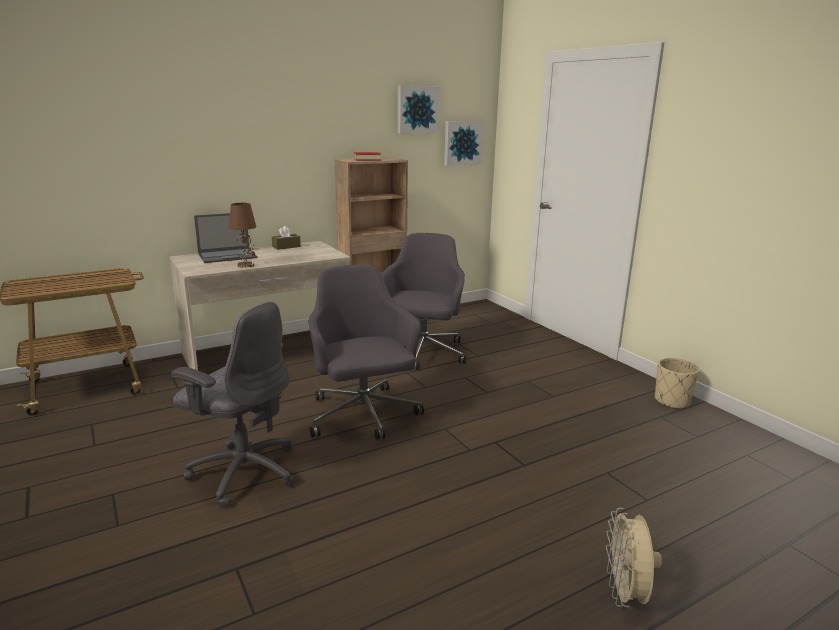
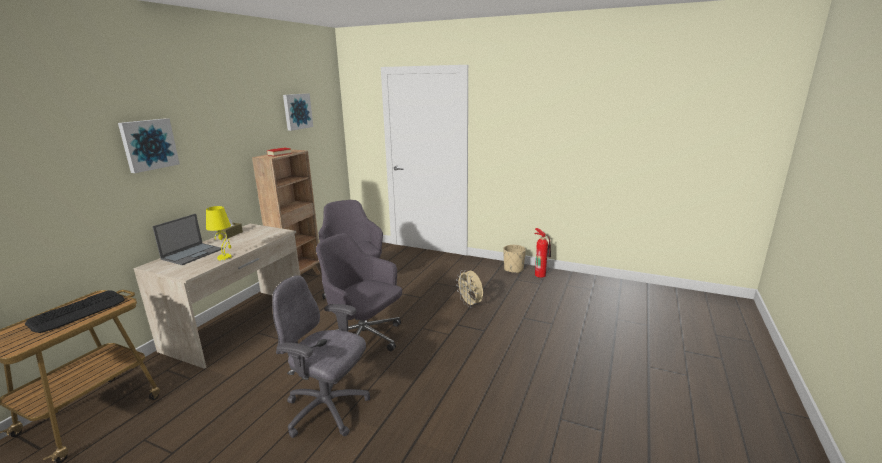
camera: 35 degrees left, 0 degrees up
(87, 280) = (78, 312): none -> keyboard
(244, 471) = (328, 410): grey office chair -> grey office chair turned 150 degrees counterclockwise
(246, 265) = (225, 257): brown table lamp -> yellow table lamp
(462, 143) = (326, 131): picture -> picture (148, 144)
(625, 594) = (587, 371): beige fan -> beige fan (470, 304)
(713, 423) = (540, 274): none -> fire extinguisher

